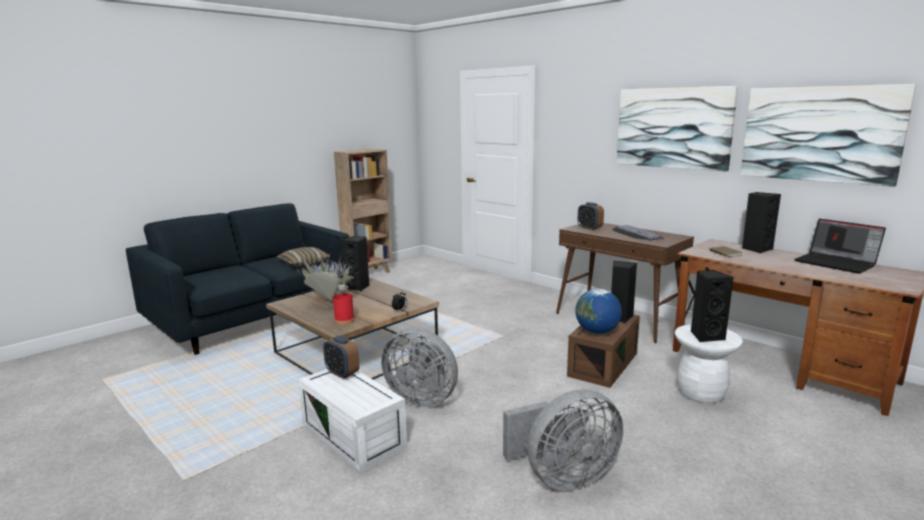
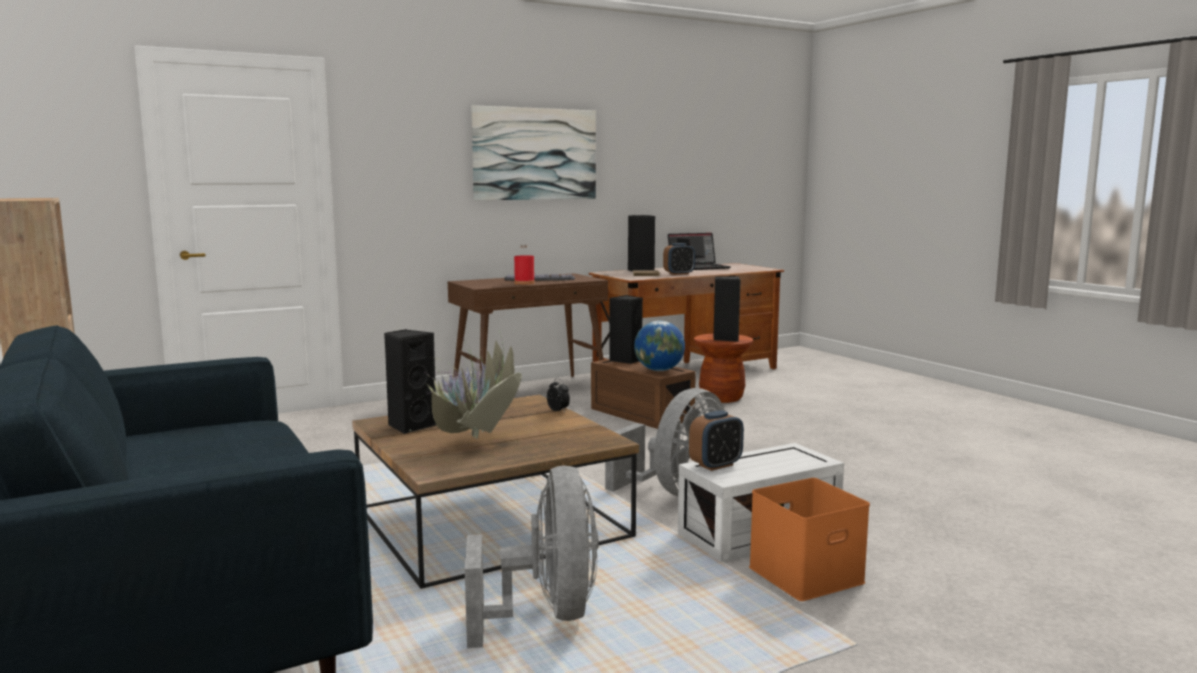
camera: 75 degrees left, 5 degrees down
(282, 458) = (805, 576): none -> orange storage box
(304, 263) = (241, 435): pillow -> none
(344, 321) = (574, 437): red bottle -> red bottle (524, 283)
(563, 477) = (850, 456): grey fan -> grey fan (547, 615)
(589, 228) = (489, 284): alarm clock -> alarm clock (679, 274)
(701, 393) = (721, 398): white stool -> brown stool
(820, 134) = (658, 158): picture -> none

